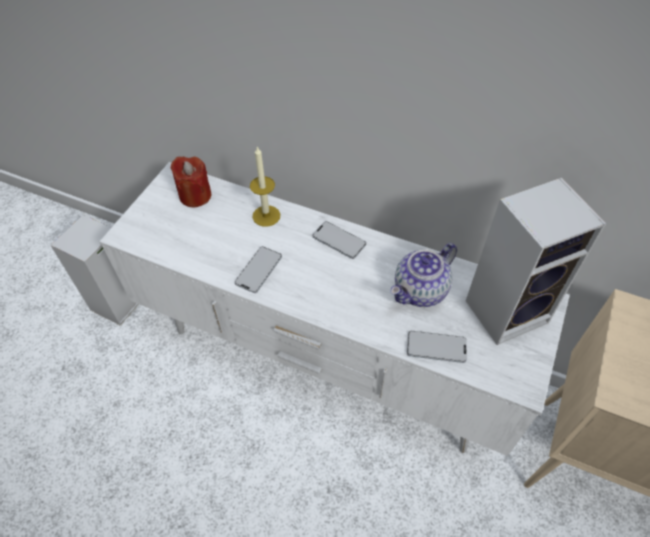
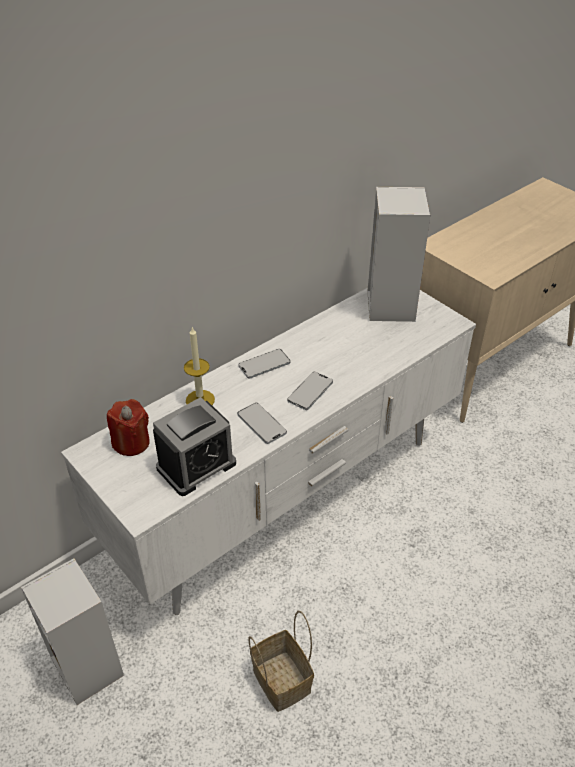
camera: 65 degrees left, 10 degrees down
(148, 431) = (279, 680): none -> basket
(187, 246) = (196, 465): none -> alarm clock
(420, 291) = (346, 339): teapot -> none
(436, 347) = (401, 350): phone -> phone (310, 391)

